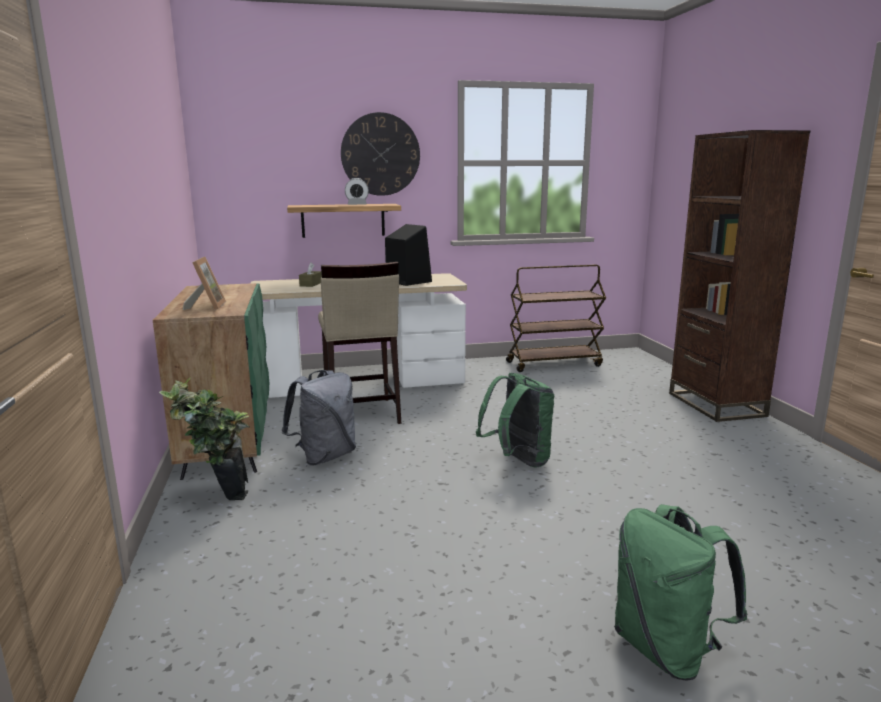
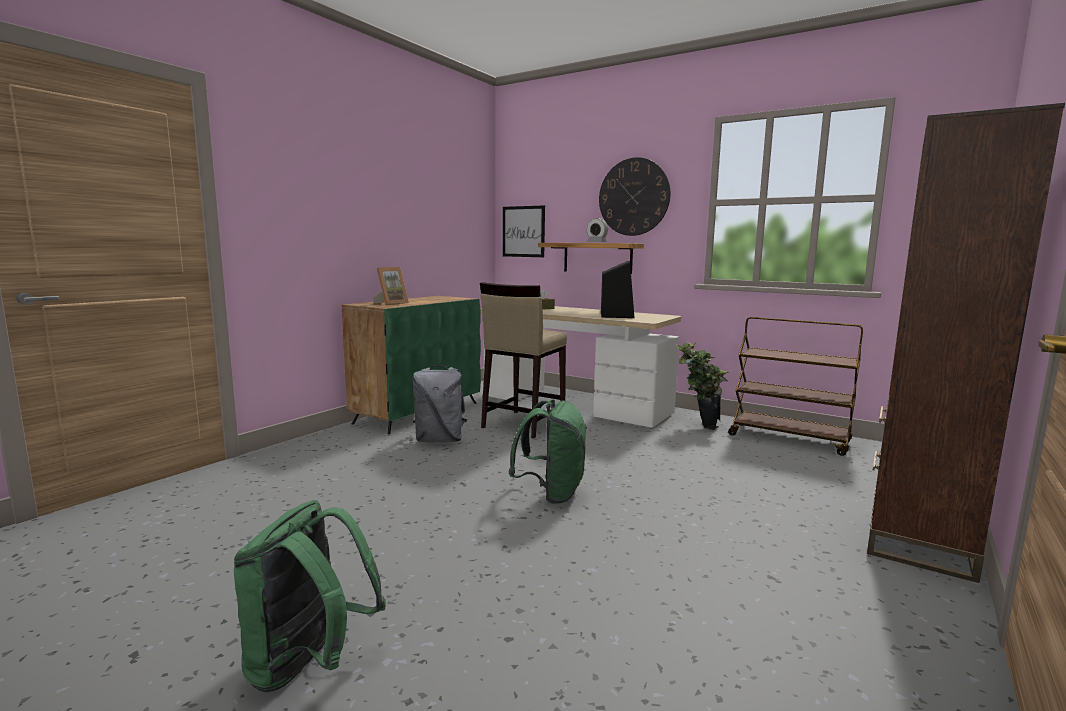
camera: 45 degrees right, 5 degrees down
(217, 498) = (342, 439): potted plant -> potted plant (697, 425)
(238, 192) = (523, 231): none -> picture

